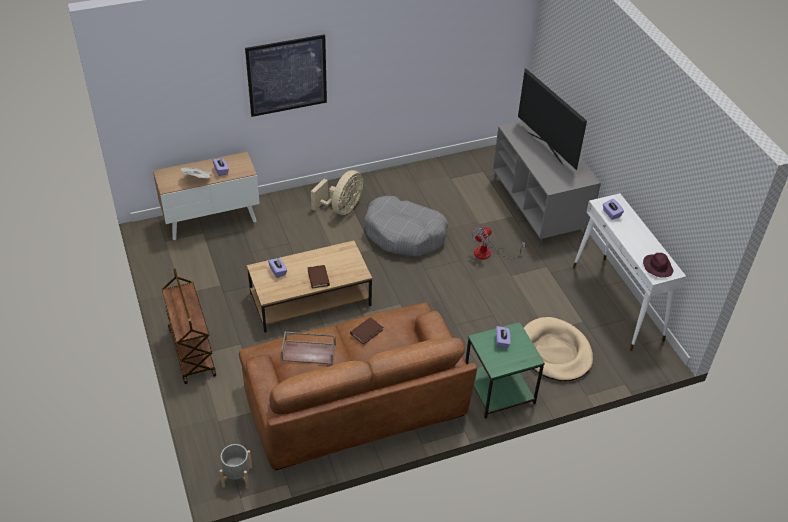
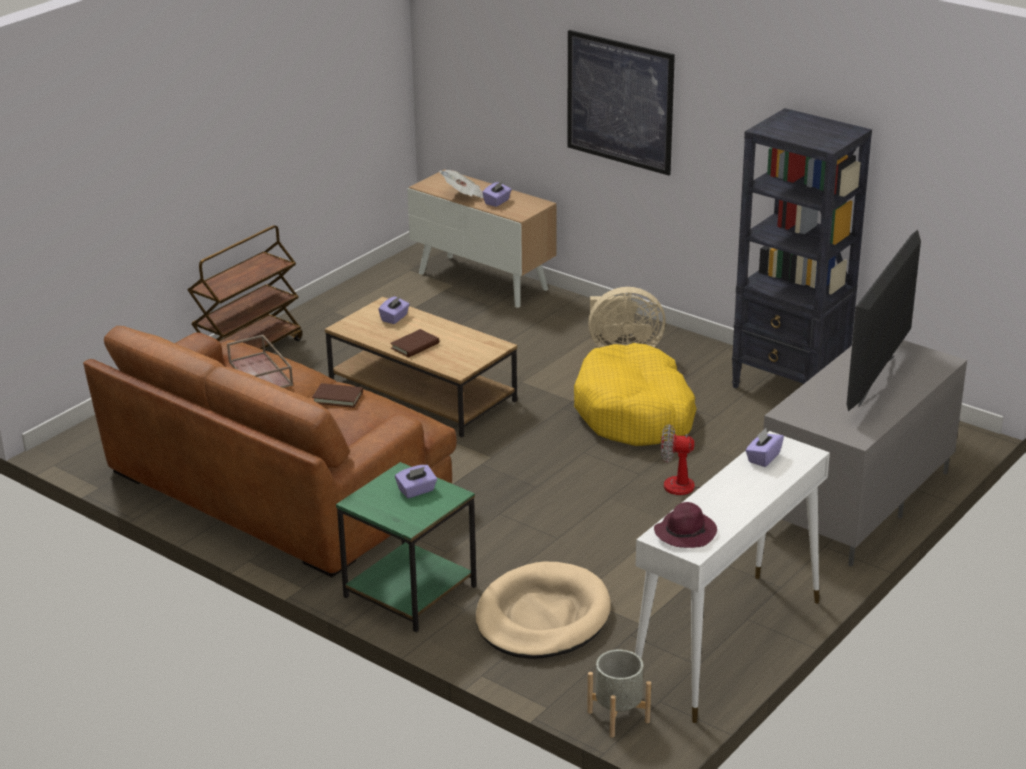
camera: 60 degrees right, 15 degrees down
(237, 476) = (84, 452): grey planter -> grey planter (618, 717)
(404, 234) = (635, 413): grey dog bed -> yellow dog bed
(428, 174) = (790, 387): none -> black bookcase

